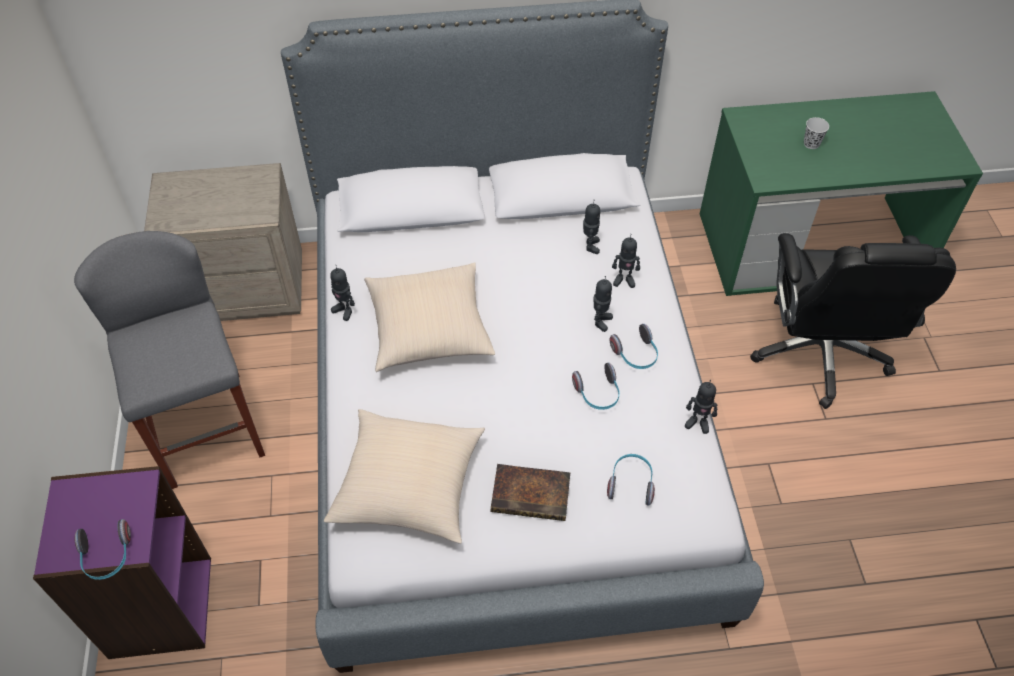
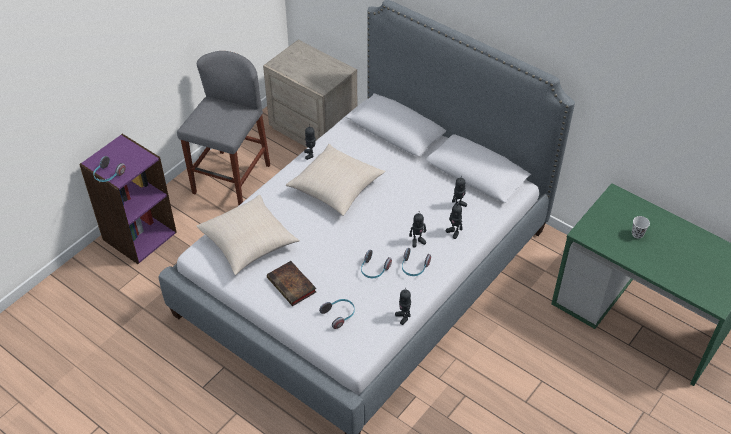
camera: 45 degrees right, 5 degrees down
(820, 353) = (567, 371): black office chair -> none

